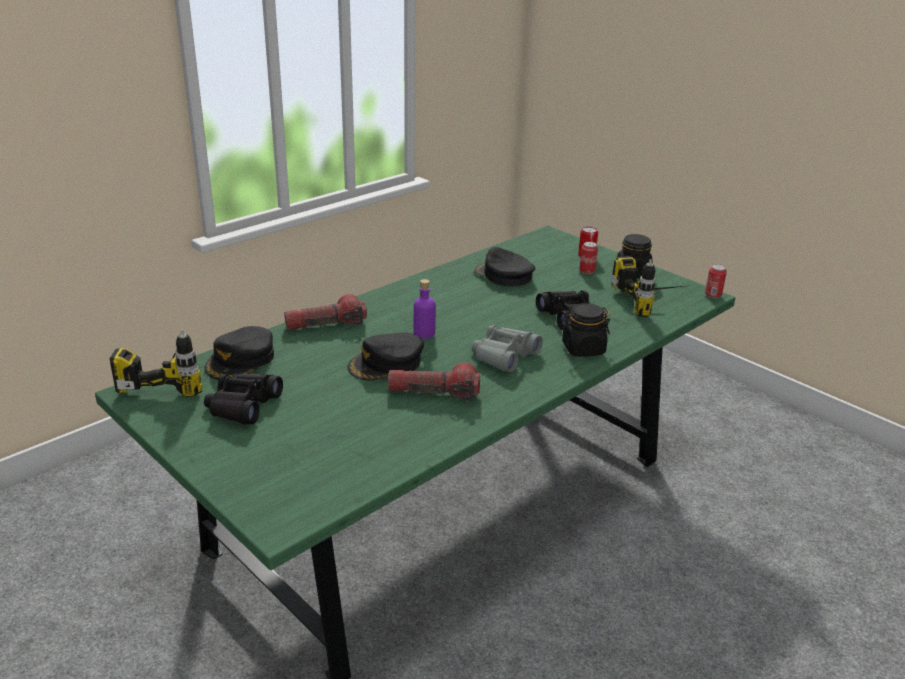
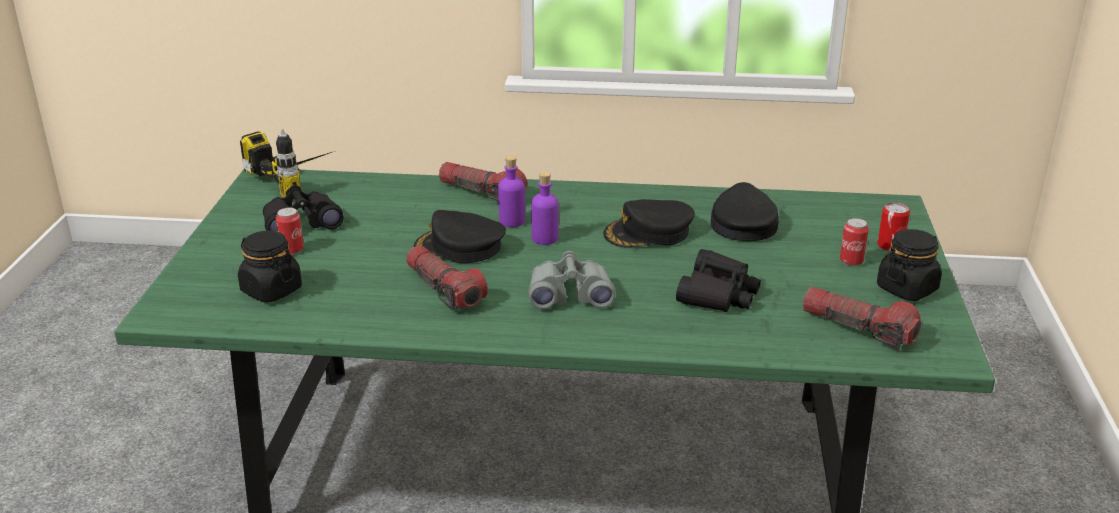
camera: 50 degrees right, 0 degrees up
(241, 360) = (367, 190): black cap -> black cap (648, 233)
(383, 333) = (512, 221): none -> purple bottle
(583, 349) = (660, 329): black jar -> black jar (271, 290)
(653, 302) = (858, 329): power drill -> flashlight
(713, 295) = (963, 361): can -> can (292, 250)

